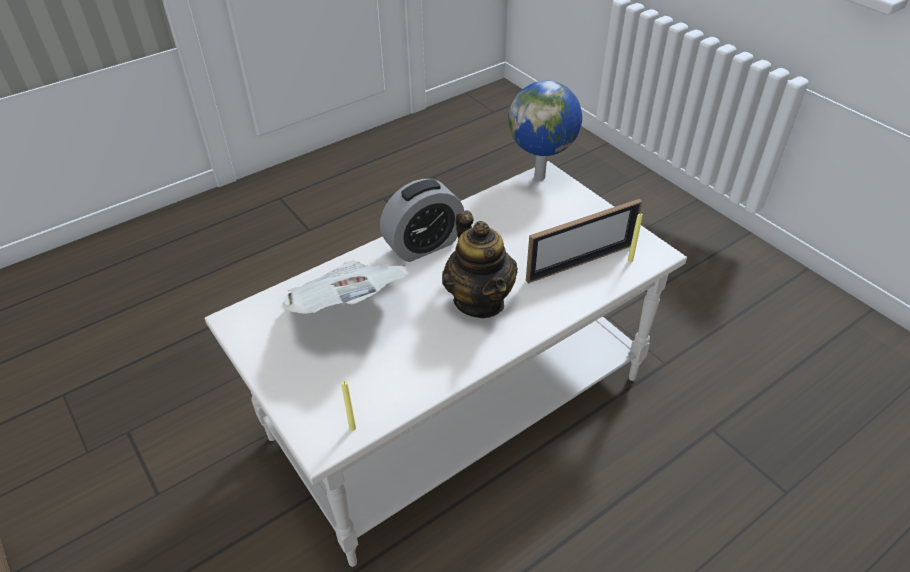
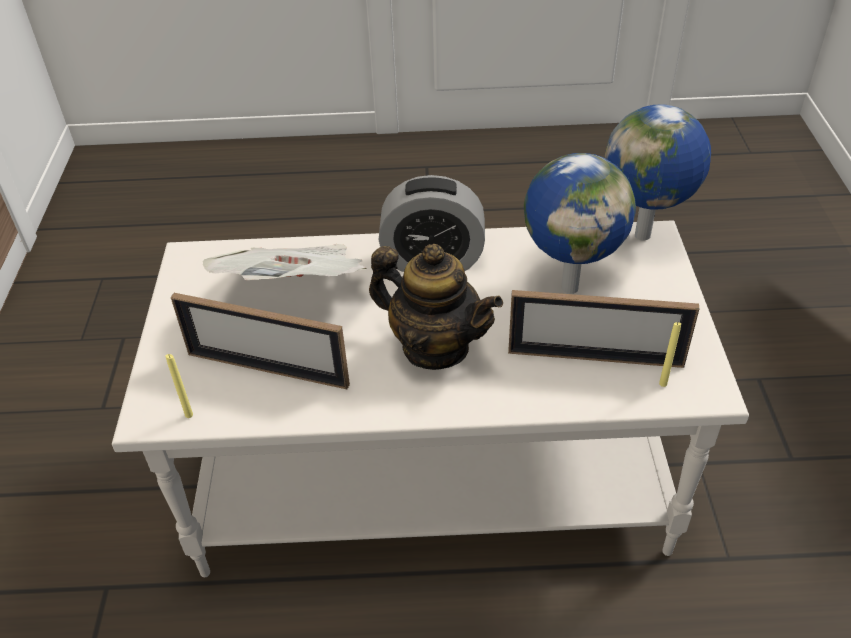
camera: 35 degrees right, 0 degrees up
(379, 369) = (267, 369): none -> picture frame
(479, 300) = (435, 347): teapot -> teapot turned 75 degrees counterclockwise
(526, 226) = (570, 286): none -> globe

